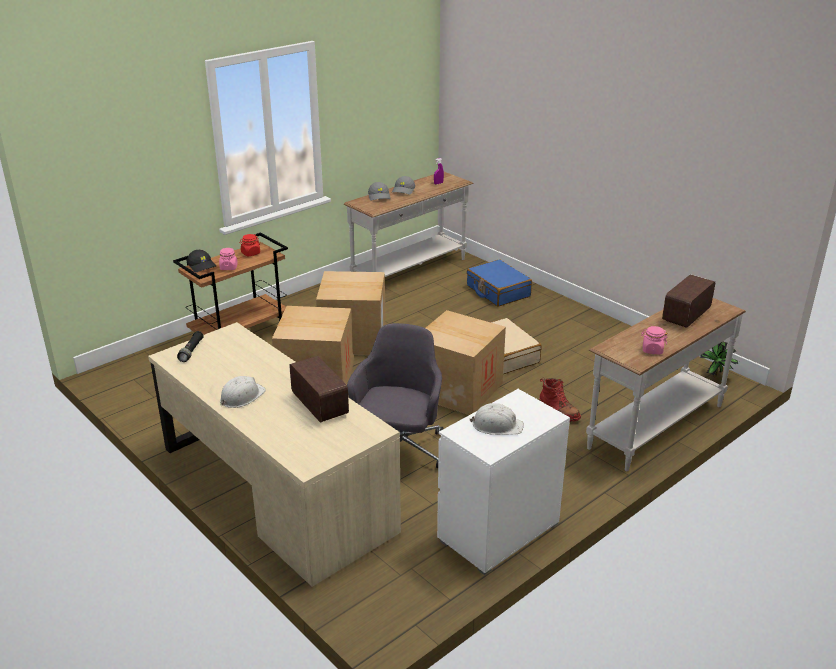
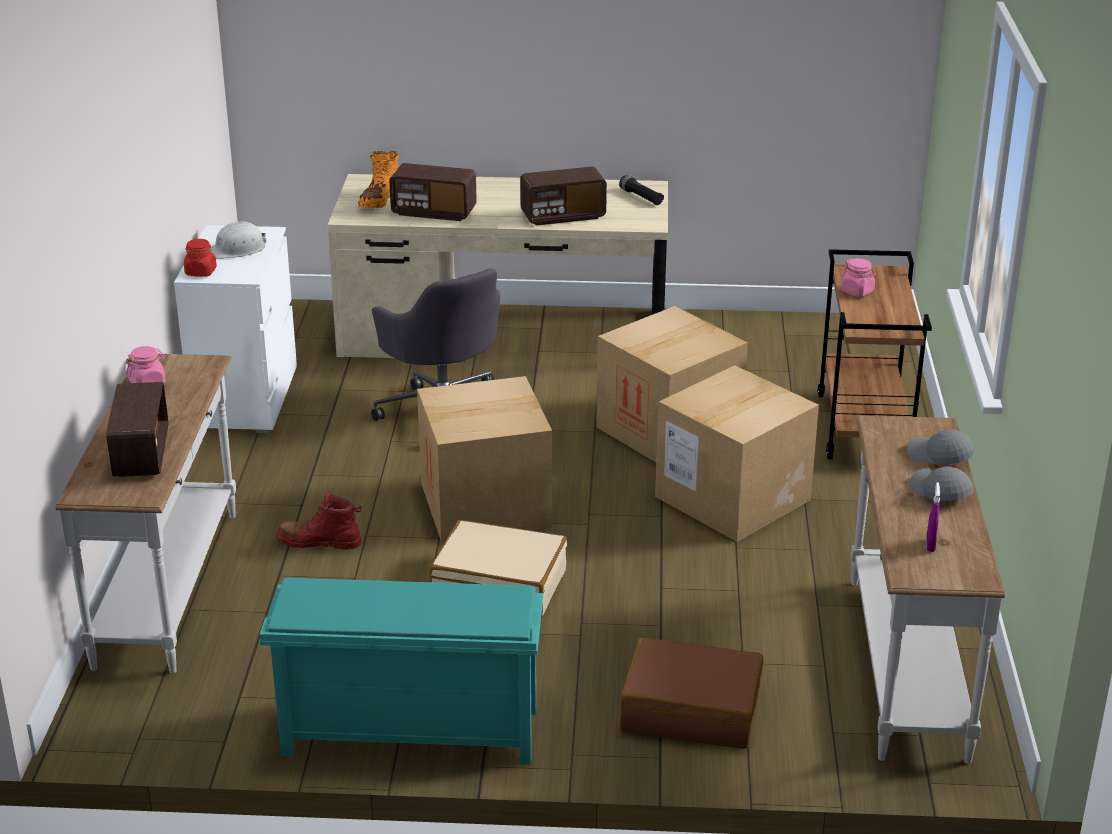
camera: 135 degrees right, 0 degrees up
(202, 266) = (889, 279): black cap -> none
(241, 396) = (512, 191): white hard hat -> none
(250, 253) = (886, 318): red jar -> red jar (201, 272)
(259, 360) = (563, 216): none -> radio
(330, 437) = (380, 199): none -> orange boot
(498, 291) = (691, 710): blue suitcase -> brown suitcase
(605, 327) = (408, 733): none -> turquoise shoe rack
(716, 377) = (128, 724): potted plant -> none

